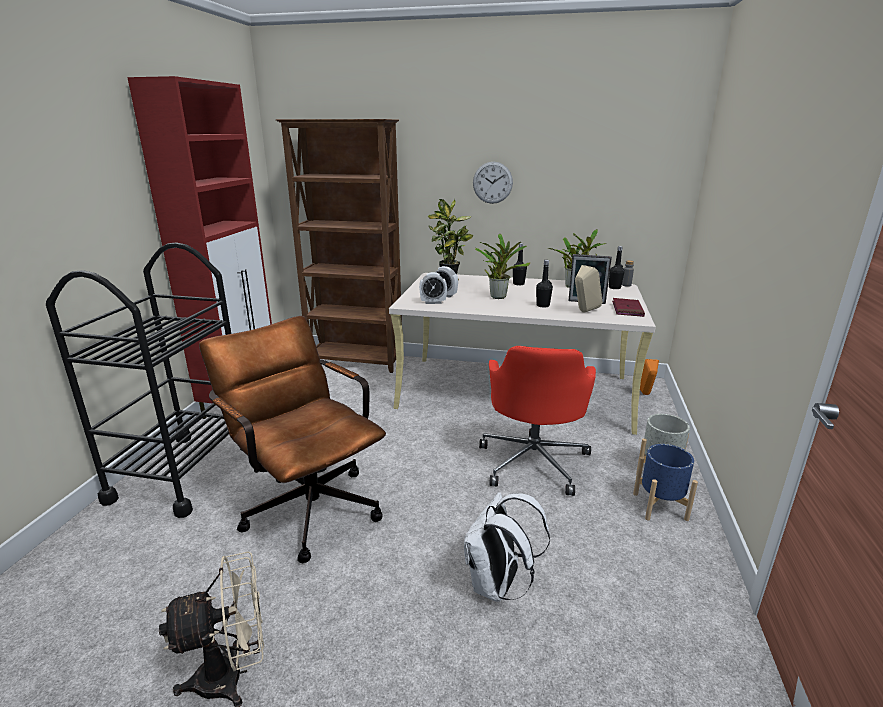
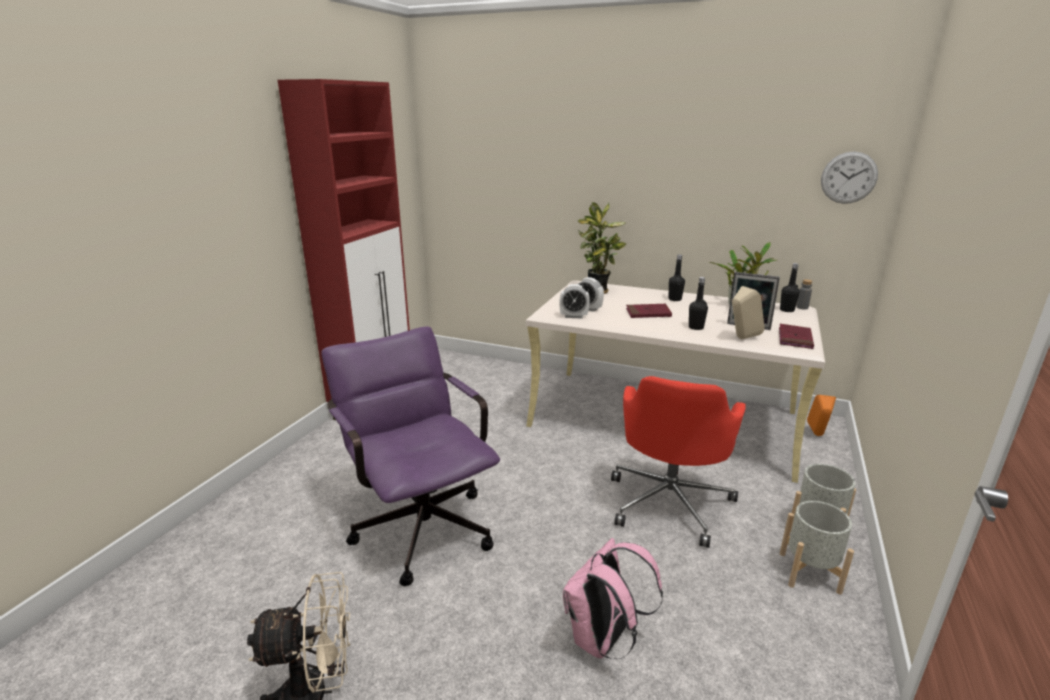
camera: 10 degrees right, 0 degrees up
(183, 472) = (306, 475): black cart -> none
(307, 504) = (419, 523): brown office chair -> purple office chair
(356, 362) = (496, 370): brown bookcase -> none
(492, 182) = (653, 185): wall clock -> wall clock (848, 177)
(497, 586) = (603, 640): white backpack -> pink backpack
(498, 296) = (648, 313): potted plant -> red book
(660, 506) = (809, 572): blue planter -> grey planter

